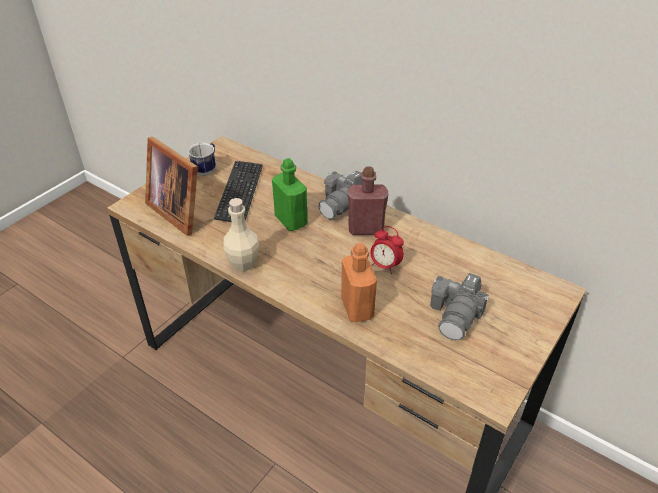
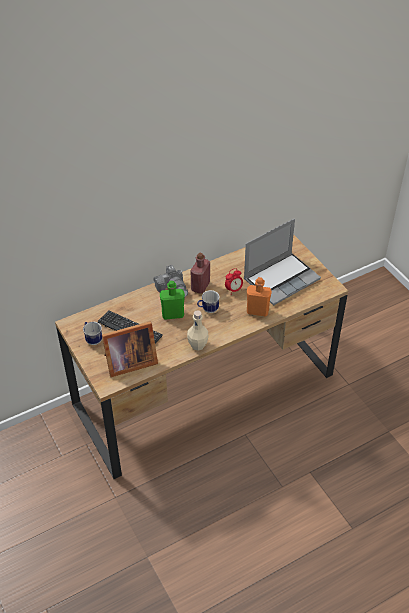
camera: 65 degrees left, 5 degrees up
(323, 251) = (208, 309): none -> mug
(456, 315) = (281, 278): camera -> laptop

